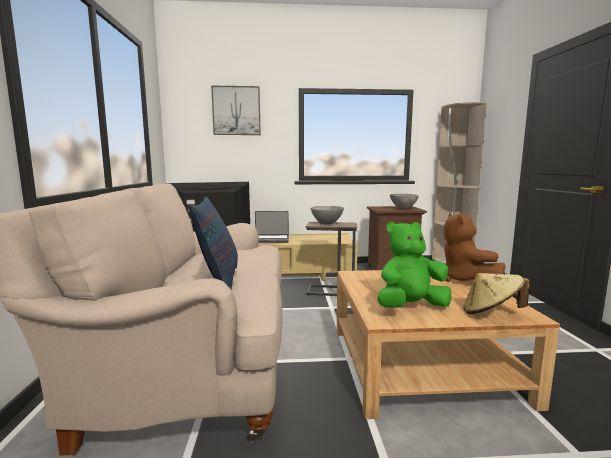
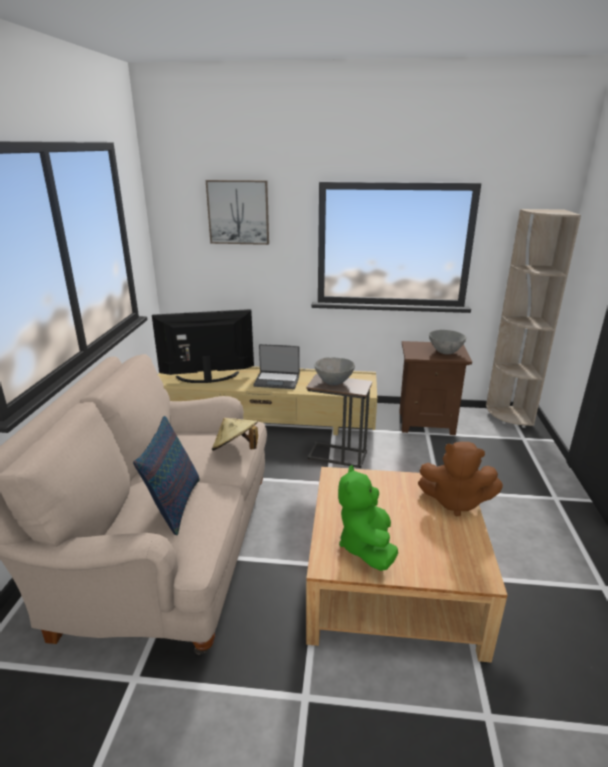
camera: 10 degrees right, 15 degrees up
(410, 307) = (366, 546): green plush toy -> green plush toy turned 75 degrees counterclockwise
(465, 280) = (455, 501): brown plush toy -> brown plush toy turned 75 degrees counterclockwise
(491, 313) = (445, 567): beige hat -> beige hat (236, 449)

